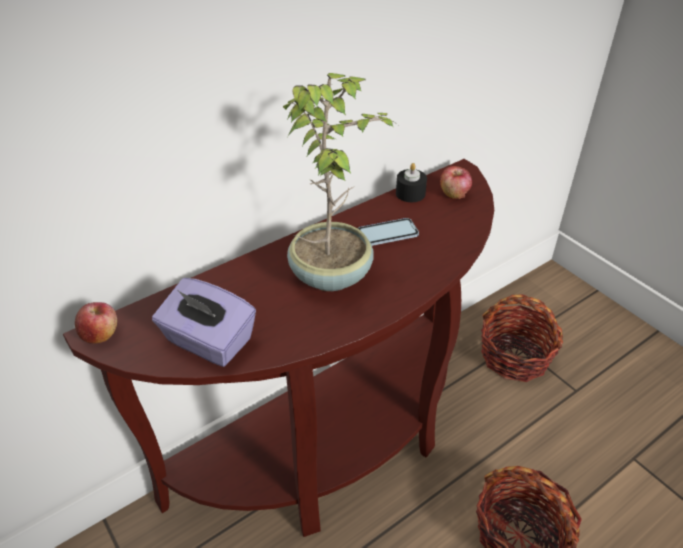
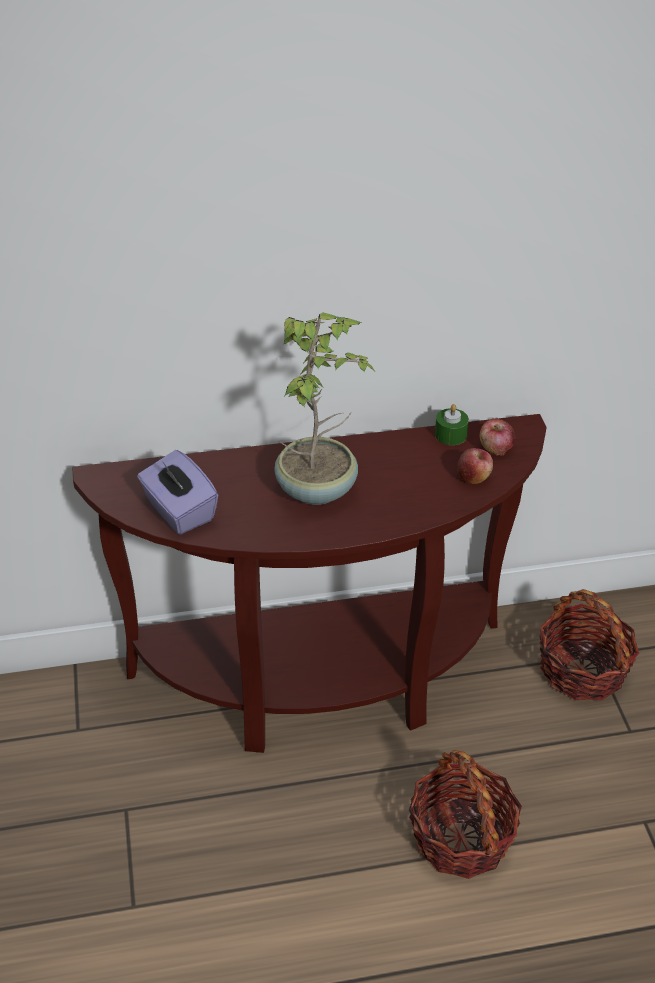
camera: 25 degrees right, 0 degrees up
(100, 334) = (100, 477): apple -> apple (473, 477)
(387, 234) = (396, 468): phone -> none
(410, 193) = (450, 435): black candle -> green candle

